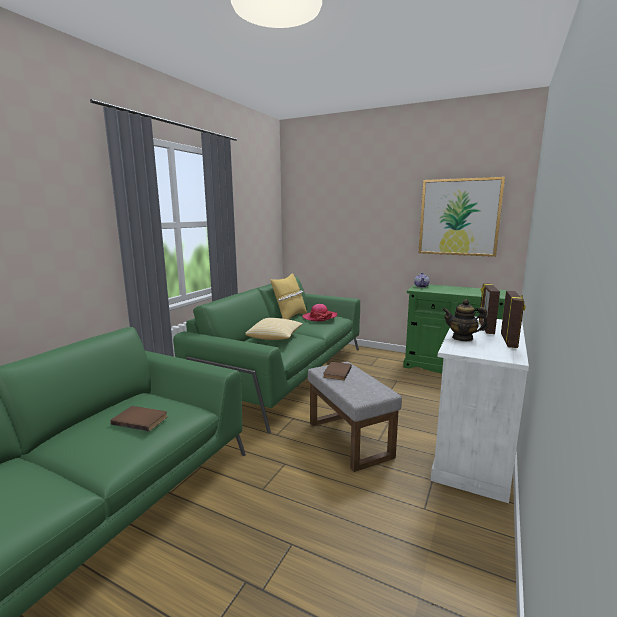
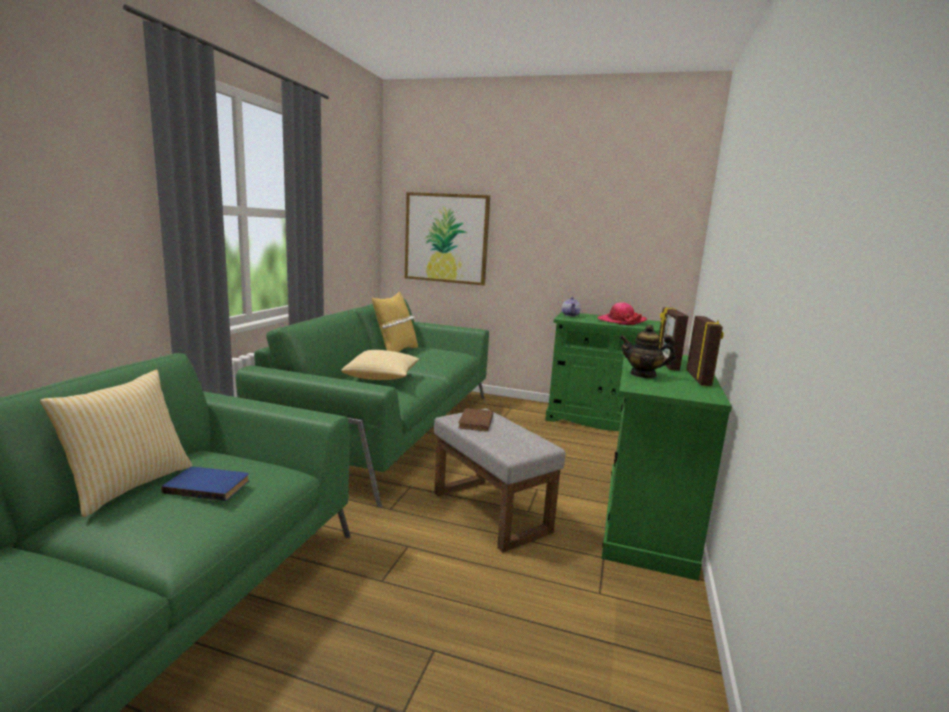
camera: 10 degrees left, 0 degrees up
(92, 418) = (128, 485): none -> pillow
(141, 419) = (209, 485): brown book -> blue book
(319, 317) = (437, 352): hat -> hat (621, 321)
(459, 217) = (619, 227): picture -> picture (446, 238)
(473, 450) = (646, 519): white cabinet -> green cabinet

